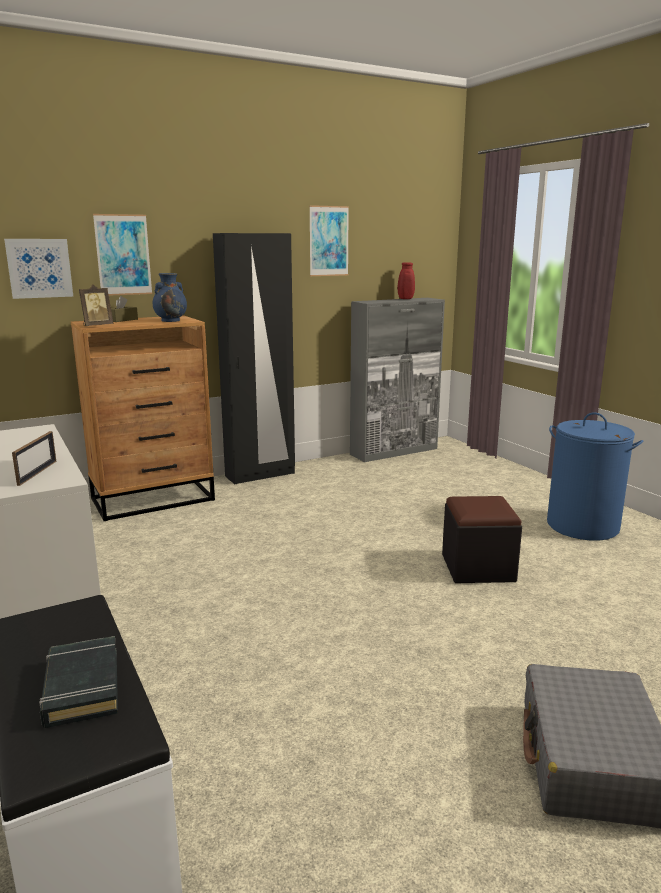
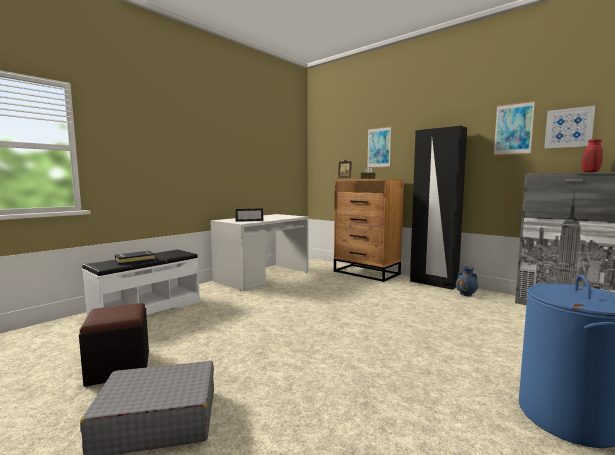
camera: 70 degrees right, 10 degrees down
(39, 268) = (346, 155): picture -> picture (568, 128)
(171, 320) = (379, 178): blue vase -> blue vase (466, 294)
(478, 568) = (388, 362): black ottoman -> black ottoman (119, 367)

